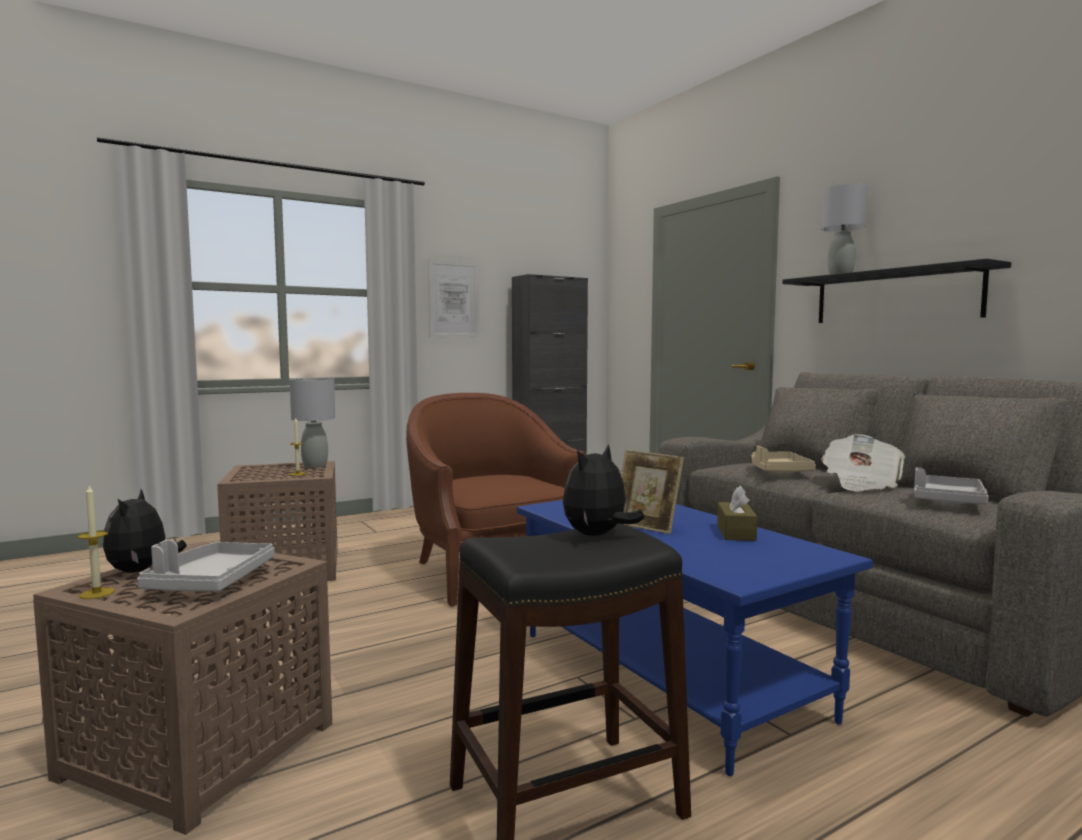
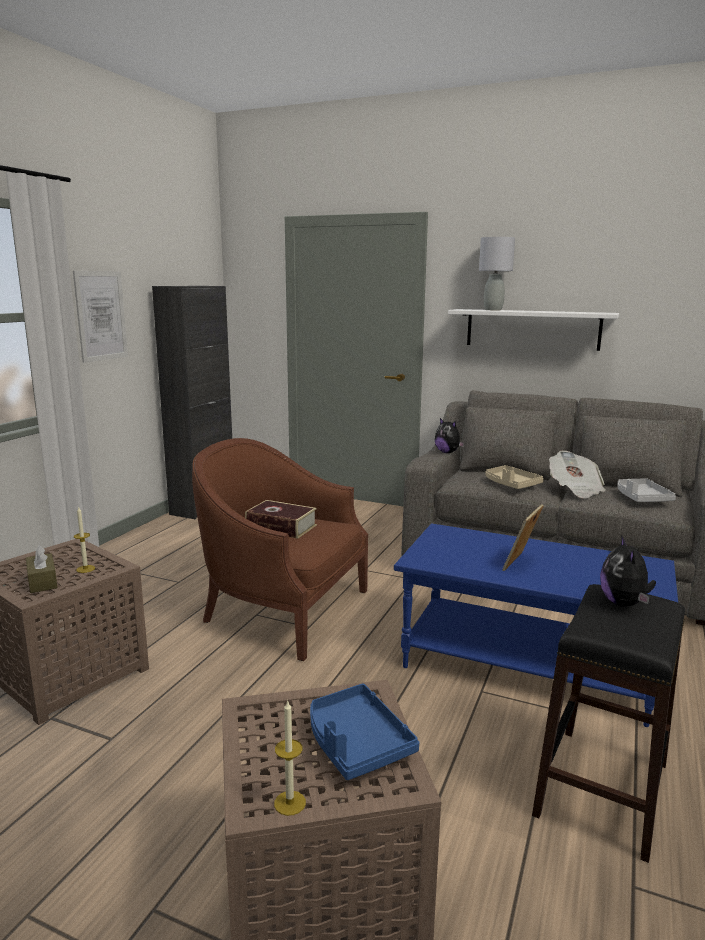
camera: 35 degrees left, 10 degrees up
(141, 571) = (259, 758): plush toy -> plush toy (447, 452)
(210, 582) = (356, 743): grey tray -> blue tray
(314, 466) = (76, 551): grey table lamp -> none
(498, 480) = (281, 527): none -> book
(646, 526) = (520, 564): picture frame -> picture frame turned 120 degrees clockwise
(736, 532) = (576, 555): brown tissue box -> brown tissue box (42, 581)
(895, 296) = (532, 329): black shelf -> white shelf

